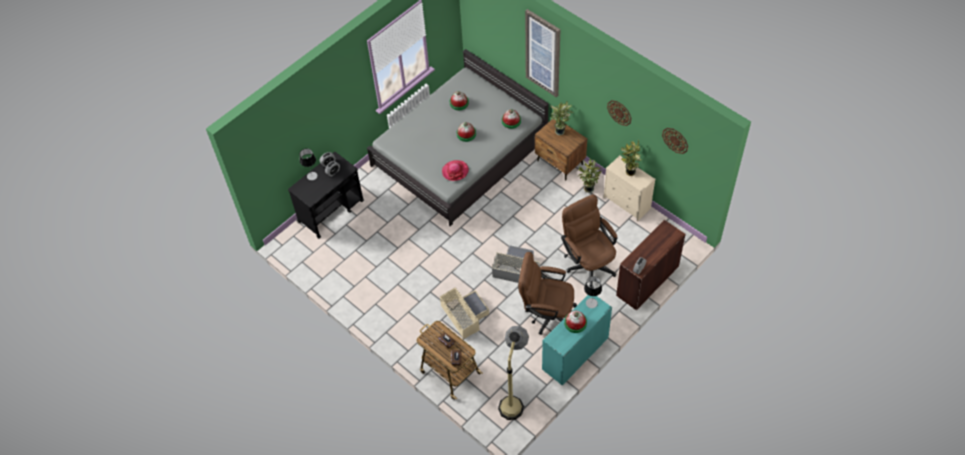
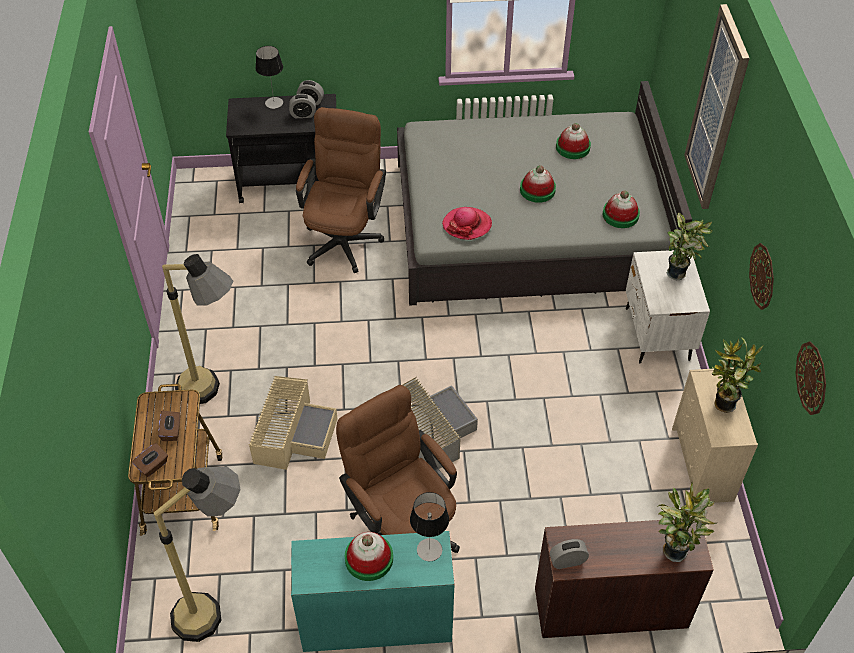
camera: 40 degrees right, 5 degrees down
(414, 326) = (215, 394): none -> floor lamp
(560, 163) = (656, 334): brown nightstand -> white nightstand
(588, 188) = (662, 398): potted plant -> potted plant (674, 548)
(588, 263) = (545, 503): brown office chair -> brown office chair (345, 237)

